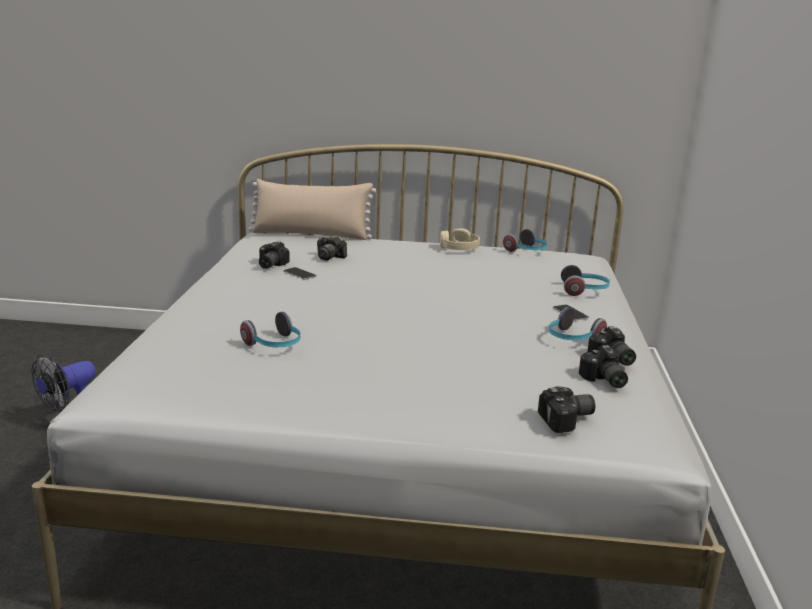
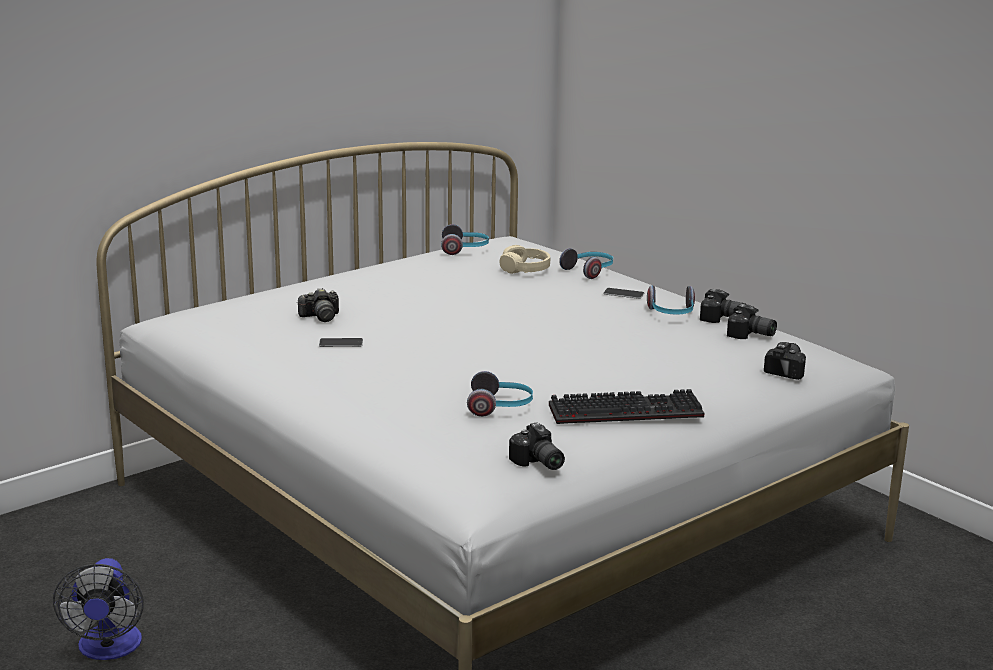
camera: 45 degrees left, 0 degrees up
(269, 265) = (288, 346): camera -> camera (537, 463)
(311, 234) = (221, 302): beige pillow -> none
(347, 386) = (627, 410): none -> keyboard
(458, 248) = (405, 266): beige headphones -> beige headphones (525, 269)

